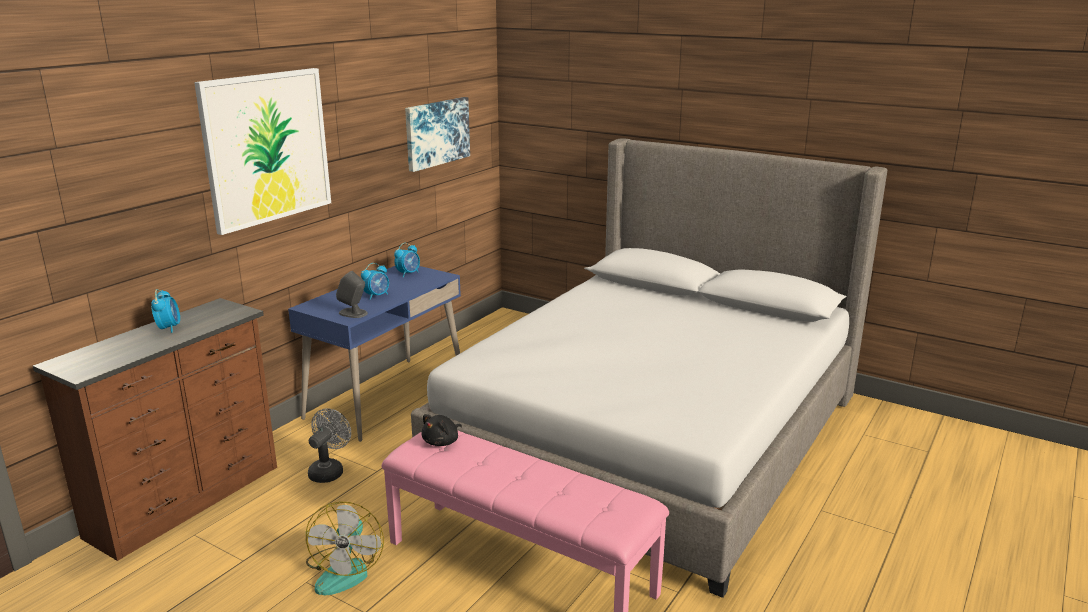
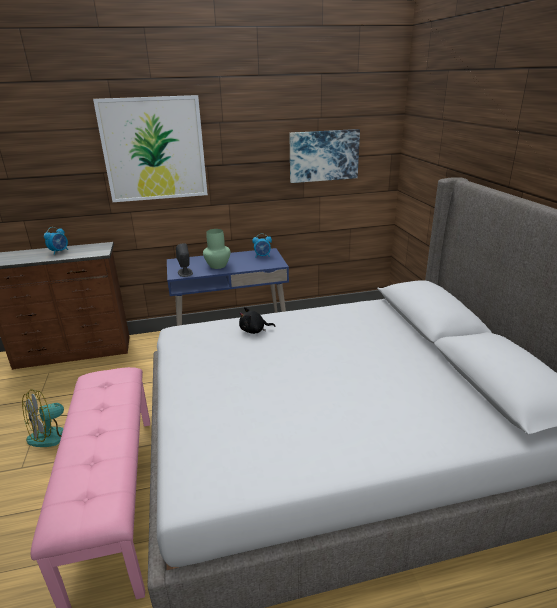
camera: 45 degrees right, 5 degrees up
(329, 471) = (141, 368): grey fan -> none
(377, 296) = (218, 265): alarm clock -> green vase
(442, 442) = (112, 381): black plush toy -> black plush toy (254, 330)

